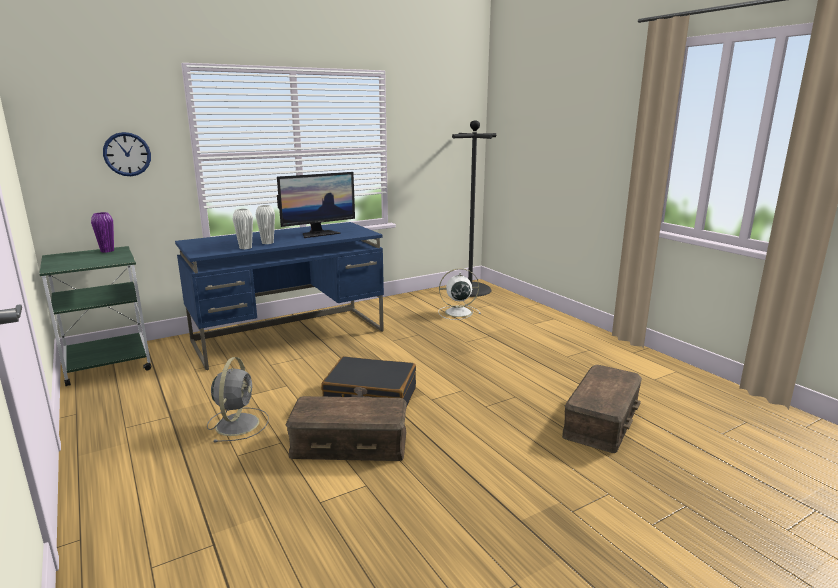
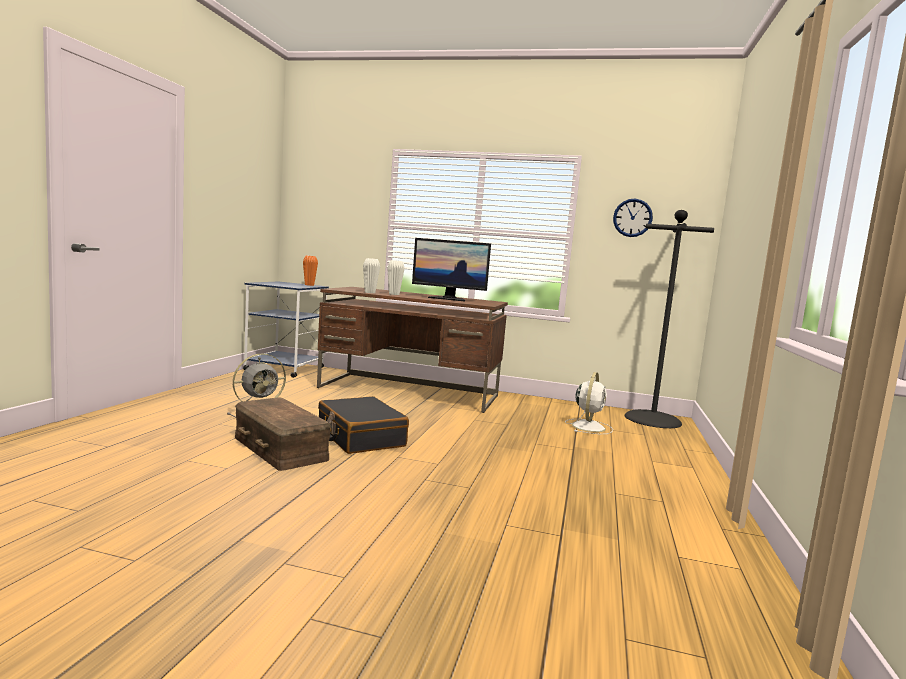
camera: 45 degrees right, 10 degrees down
(107, 251) = (309, 285): purple vase -> orange vase
(109, 363) = (286, 369): green cart -> blue cart
(127, 154) = (343, 217): wall clock -> wall clock (632, 218)
(290, 336) = (410, 392): blue desk -> brown desk
(457, 312) = (588, 426): white fan -> white fan turned 75 degrees clockwise
(602, 420) = (502, 542): brown storage box -> none

